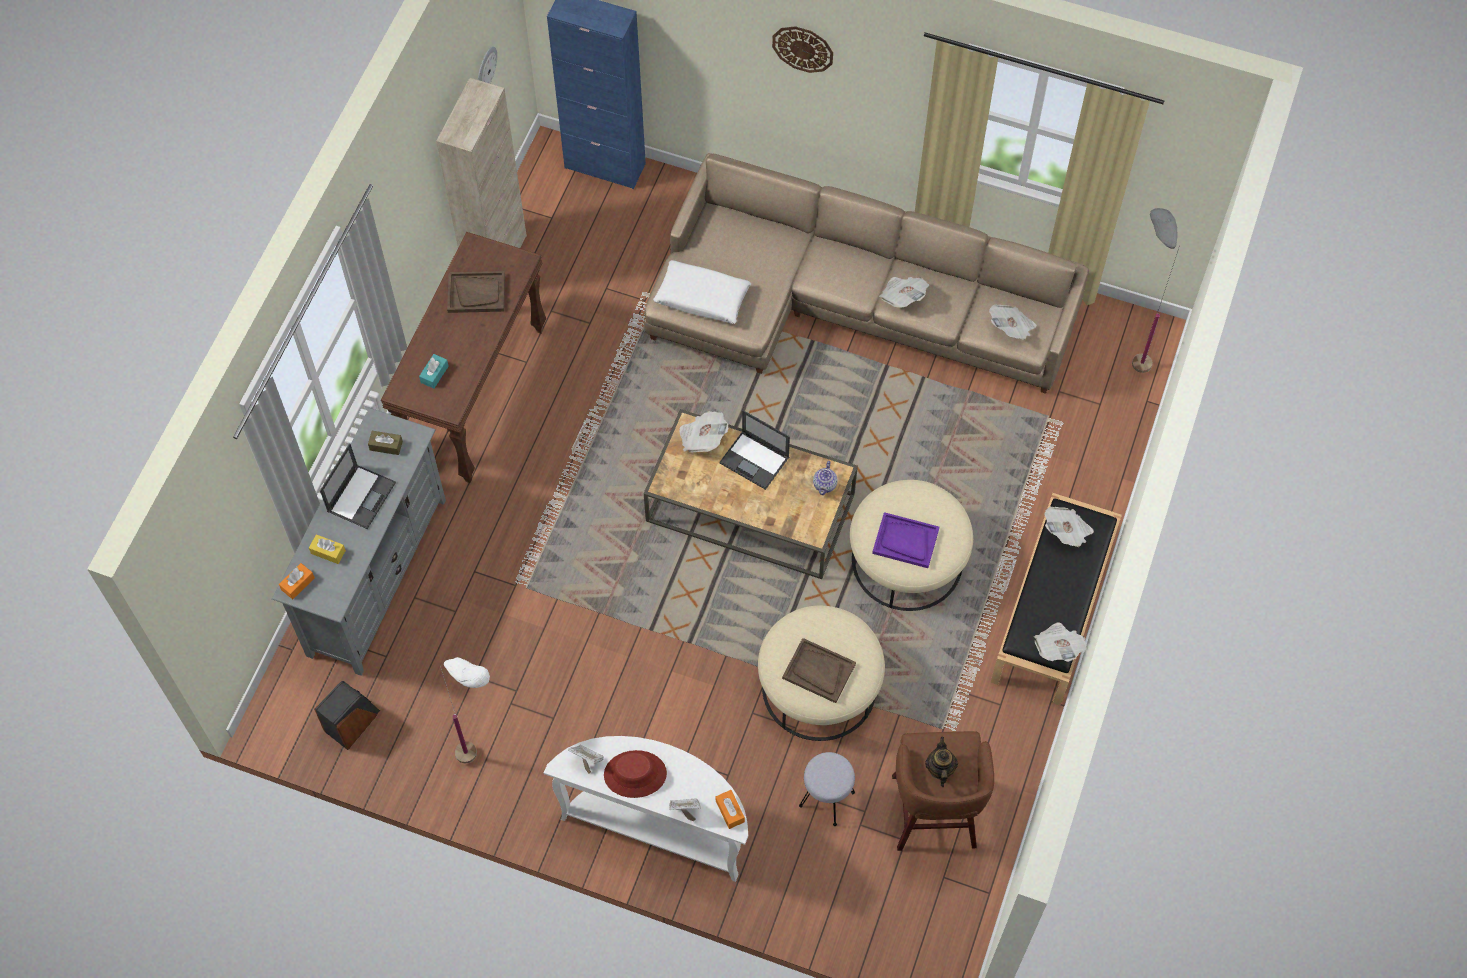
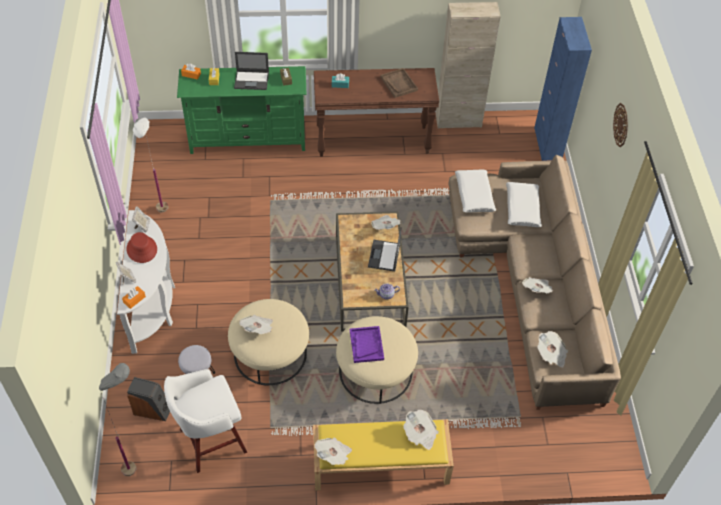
camera: 65 degrees right, 10 degrees down
(352, 722) = (163, 159): speaker -> speaker (152, 409)
(376, 576) = (248, 140): grey tv stand -> green tv stand
(485, 69) = (518, 18): wall clock -> none
(756, 249) = (522, 208): none -> white pillow
(818, 671) = (258, 329): brown tray -> newspaper
(933, 815) = (210, 441): brown stool -> white stool
(939, 769) = (203, 399): teapot -> none
(1052, 612) = (380, 464): black bench -> yellow bench
(1131, 354) = (597, 451): grey floor lamp -> grey floor lamp (139, 462)

